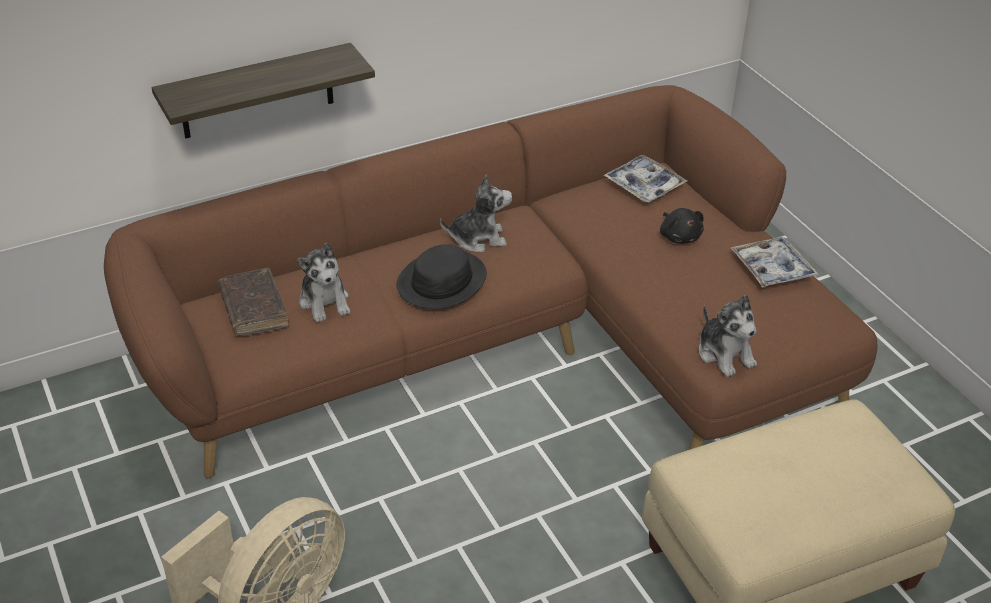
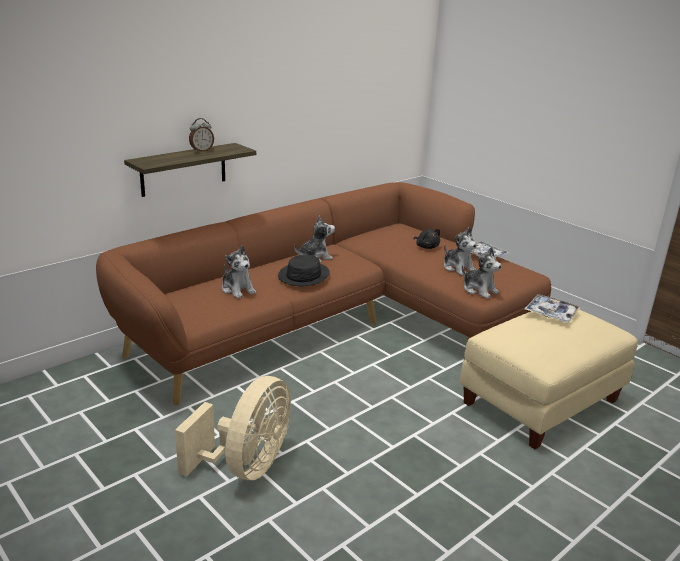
camera: 15 degrees left, 15 degrees down
(253, 309) = (194, 296): brown book -> none
(283, 67) = (201, 151): none -> alarm clock
(644, 185) = (395, 230): tray -> tray (551, 313)
(711, 297) = (458, 268): none -> plush toy

